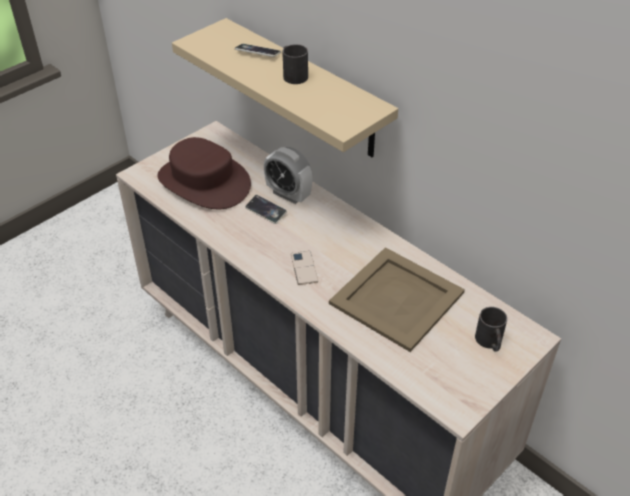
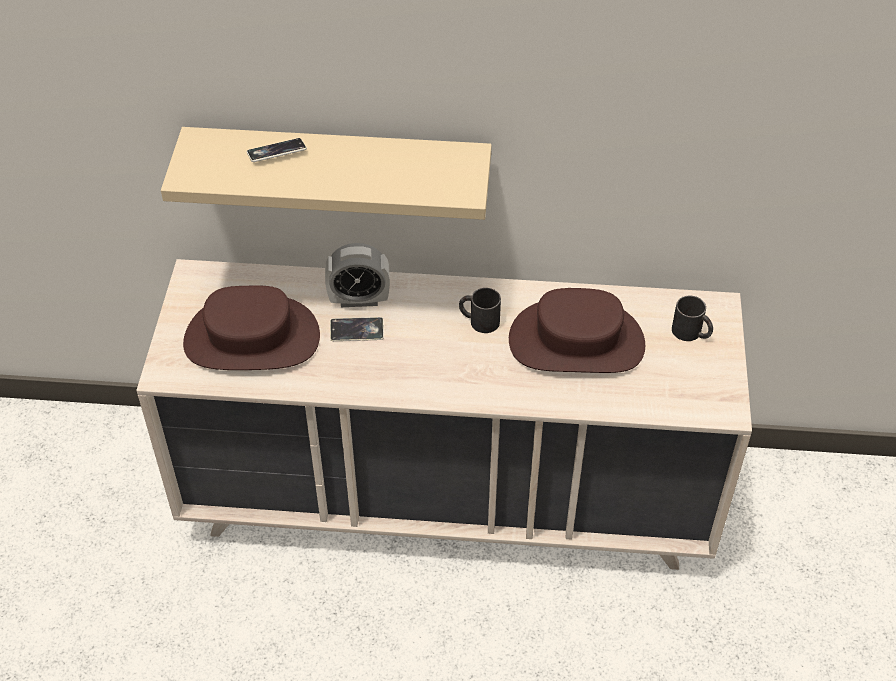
camera: 40 degrees left, 5 degrees up
(292, 74) = (346, 160): black mug -> black mug (479, 320)
(304, 268) = (461, 367): phone -> none
(398, 298) = (576, 342): beige tray -> brown hat

